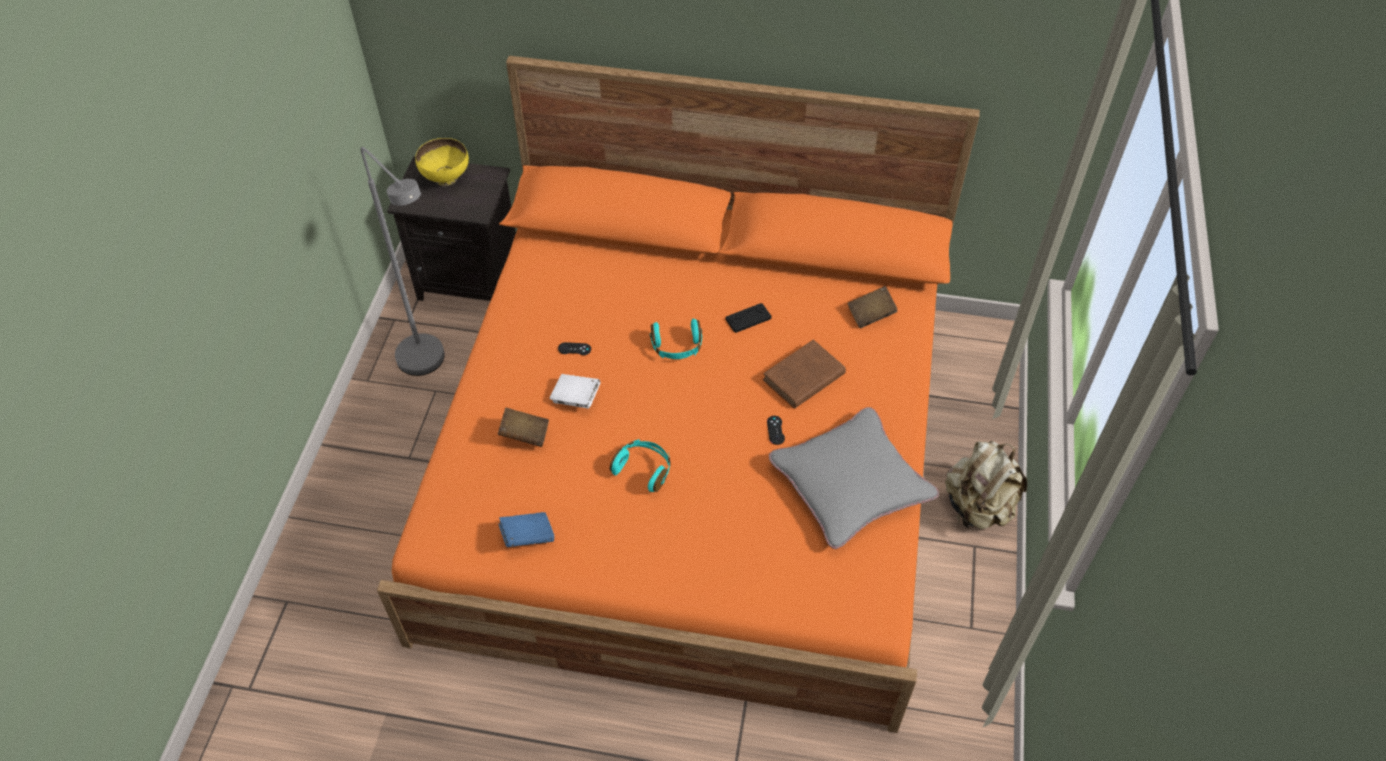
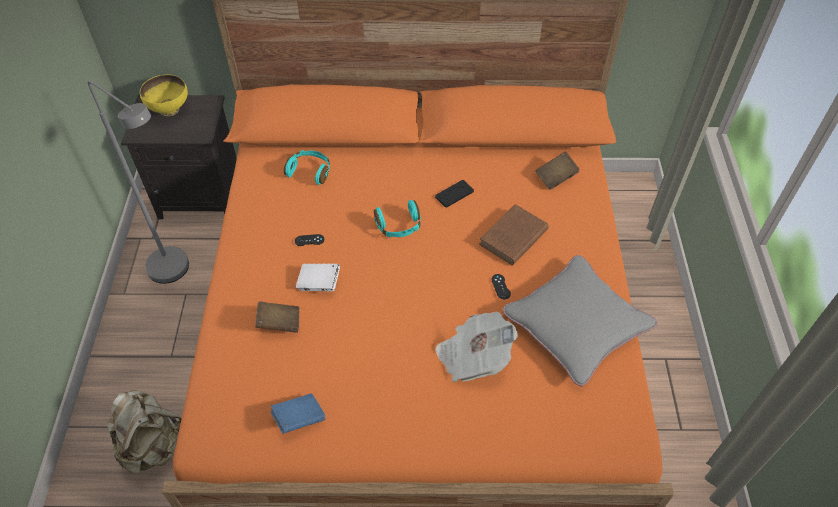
camera: 10 degrees left, 0 degrees up
(643, 469) = (393, 339): turquoise headphones -> turquoise headphones (310, 171)
(727, 501) = (473, 356): none -> newspaper
(978, 507) = (660, 326): beige backpack -> beige backpack (154, 445)

